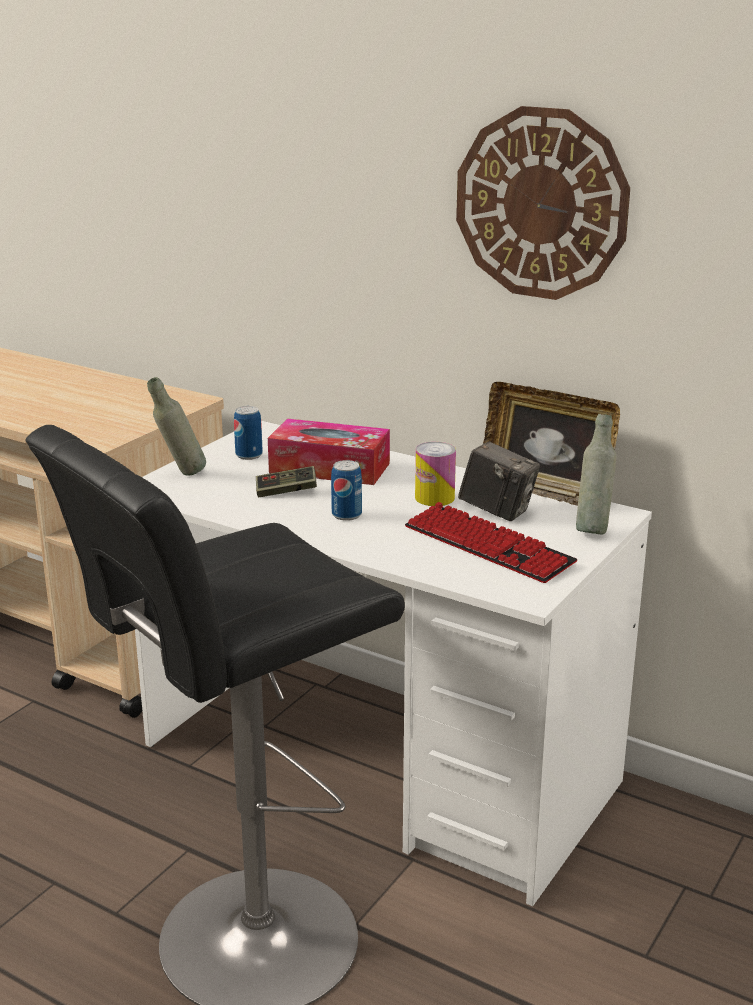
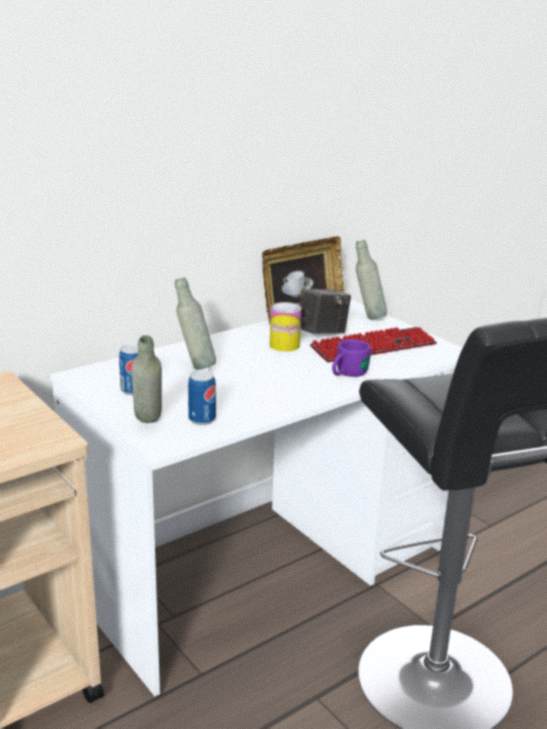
camera: 70 degrees left, 0 degrees up
(286, 492) = (228, 389): game controller -> none
(329, 468) = (195, 366): tissue box -> grey bottle
(346, 515) = (291, 377): can -> can (202, 419)
(383, 542) = (347, 374): none -> purple mug
(541, 204) = (276, 111): wall clock -> none

